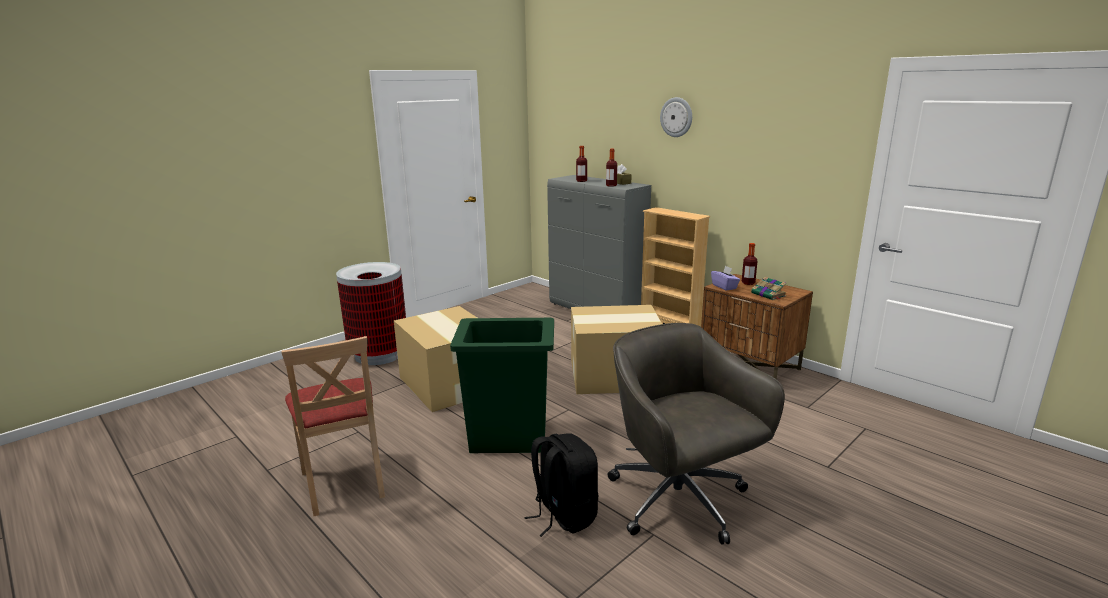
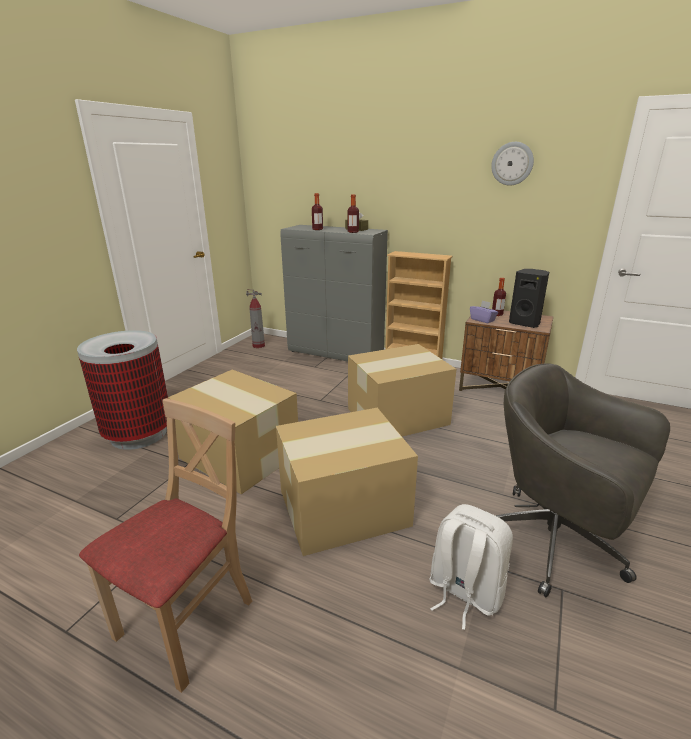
camera: 20 degrees left, 5 degrees up
(344, 483) = (187, 621): beige chair -> beige chair turned 105 degrees counterclockwise
(509, 438) = (345, 508): green trash can -> cardboard box
(525, 295) = (258, 346): none -> fire extinguisher
(563, 515) = (464, 592): black backpack -> white backpack
(676, 117) = (414, 161): wall clock -> wall clock (512, 163)
(769, 295) = (525, 323): book -> black speaker

